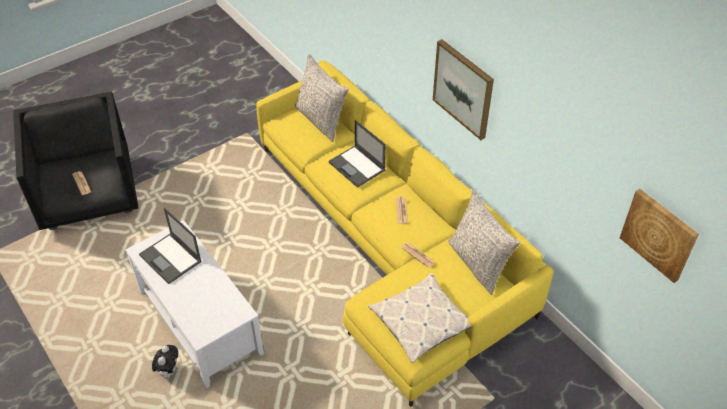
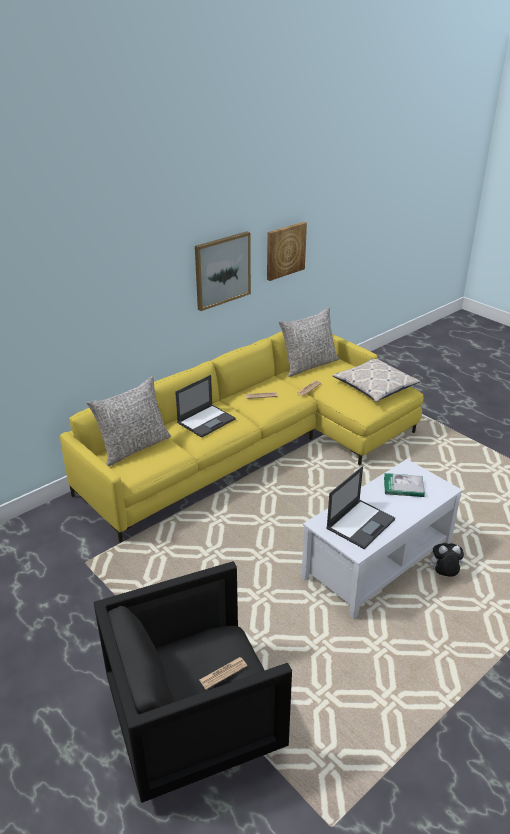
camera: 95 degrees left, 15 degrees down
(212, 301) = (403, 487): none -> book
(659, 234) = (364, 217): picture -> picture (285, 250)

